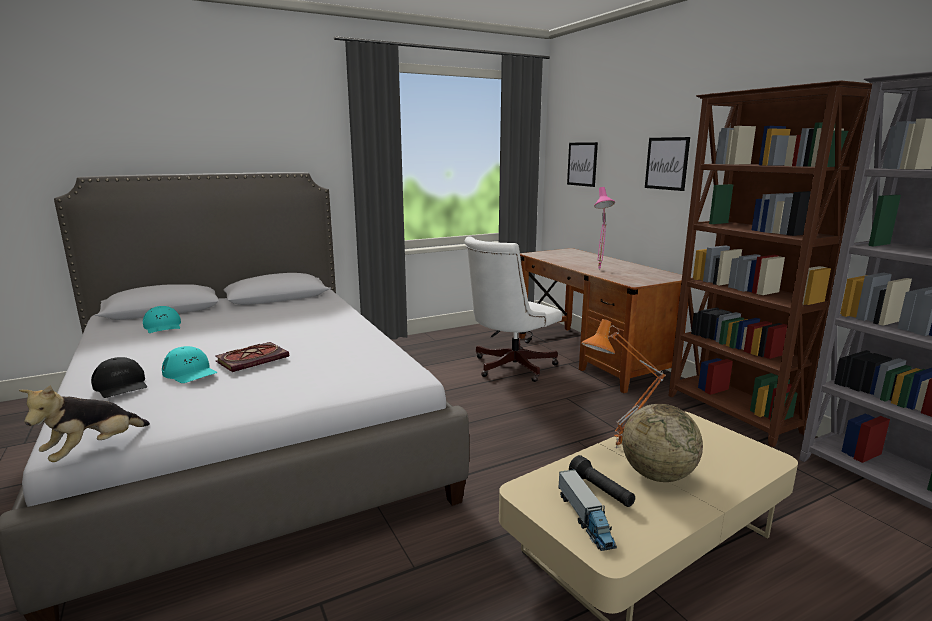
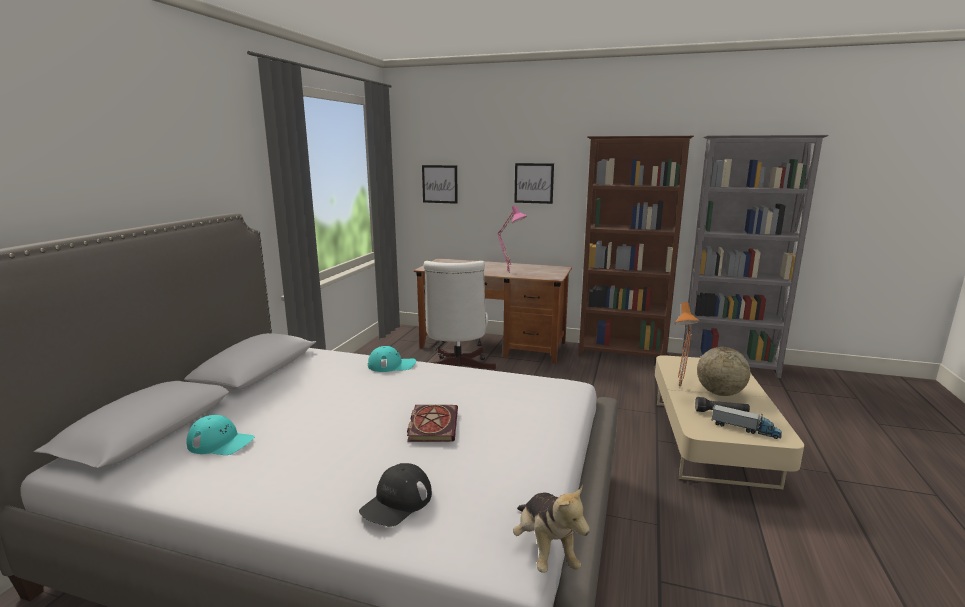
camera: 45 degrees left, 0 degrees up
(121, 385) = (397, 502): black cap -> black cap turned 120 degrees clockwise
(190, 372) = (422, 459): turquoise cap -> turquoise cap (392, 365)

